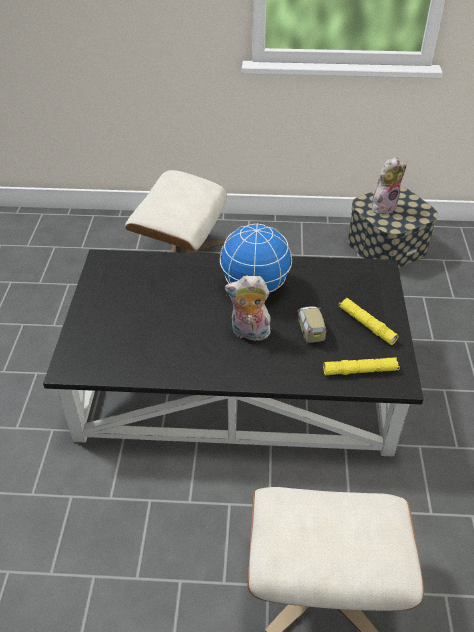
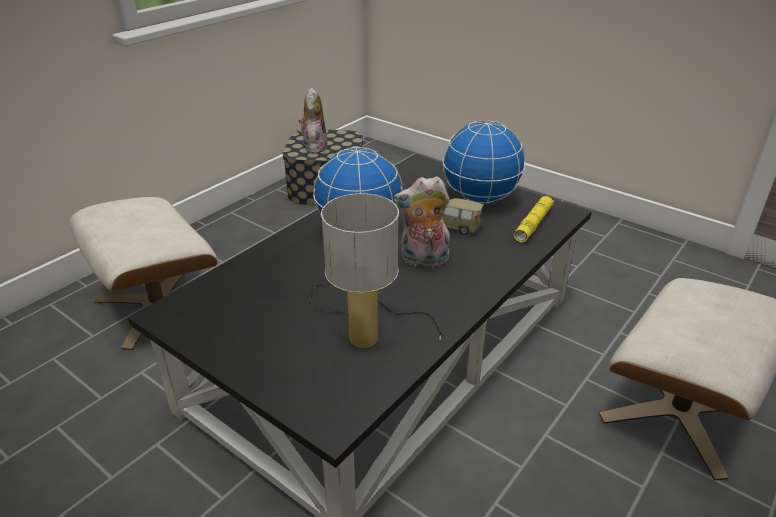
camera: 55 degrees left, 10 degrees down
(157, 340) = (365, 325): none -> table lamp
(249, 333) = (423, 261): plush toy -> plush toy turned 45 degrees clockwise
(366, 324) = (479, 198): yellow flashlight -> globe

